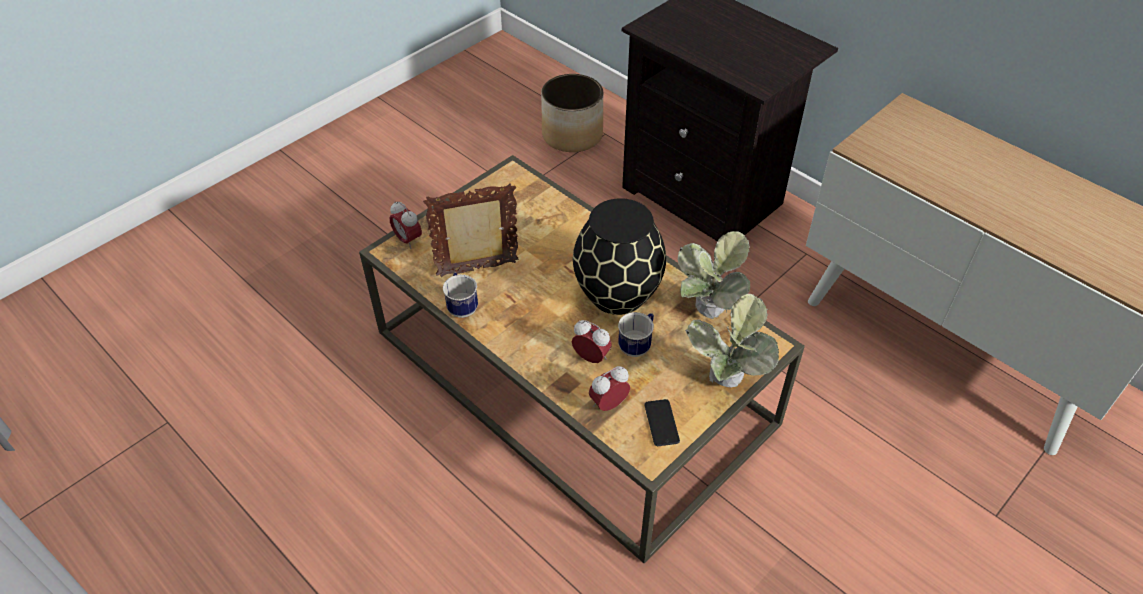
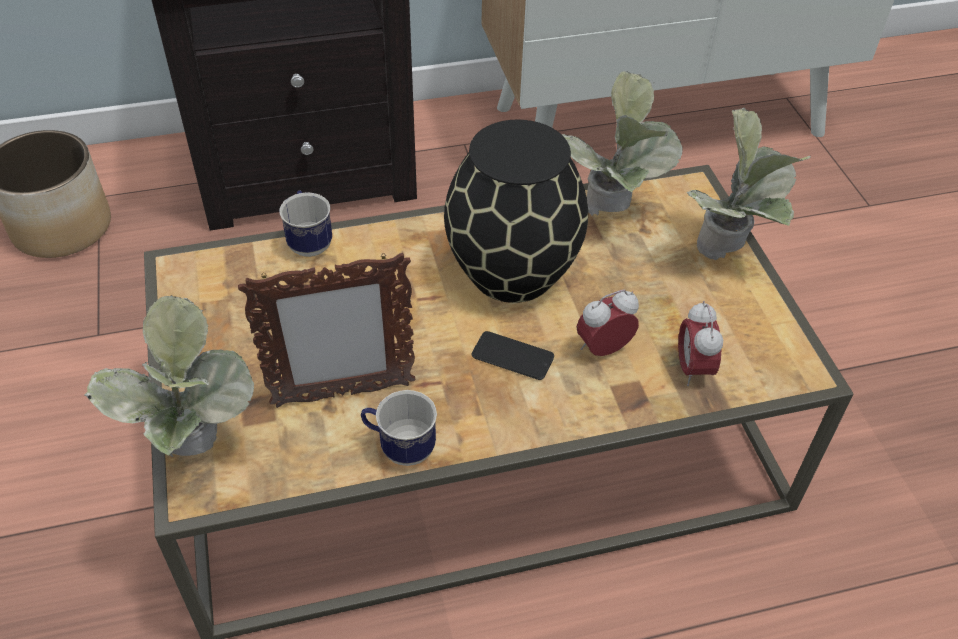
camera: 60 degrees left, 0 degrees up
(408, 240) = (196, 455): alarm clock -> potted plant
(478, 269) = (342, 394): picture frame -> picture frame turned 120 degrees counterclockwise
(637, 345) = (613, 295): mug -> mug (309, 242)
(661, 423) = (753, 333): phone -> phone (512, 356)

